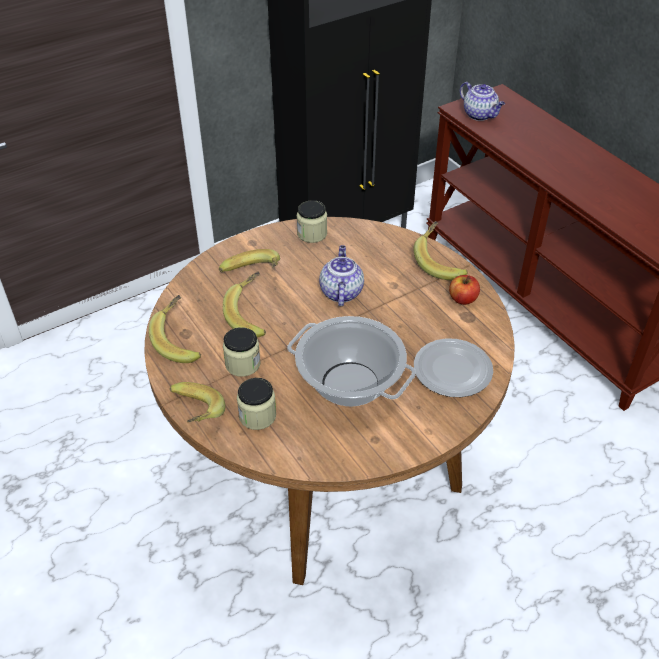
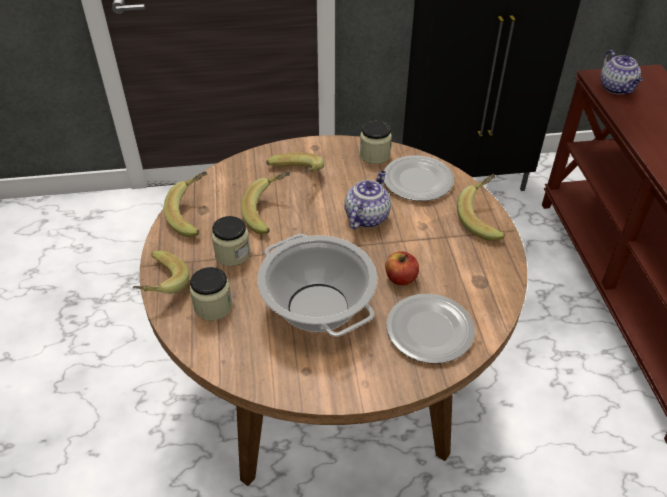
camera: 25 degrees right, 0 degrees up
(364, 245) = (417, 180): none -> plate
(463, 299) = (486, 262): apple -> apple (400, 278)

